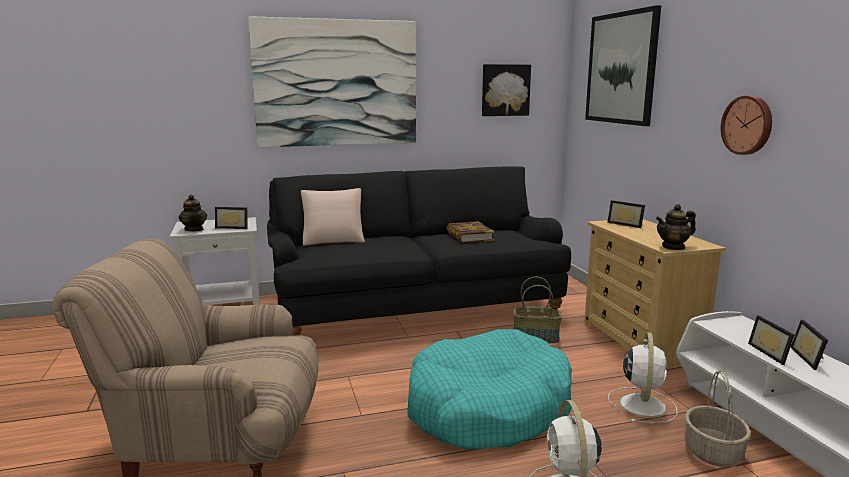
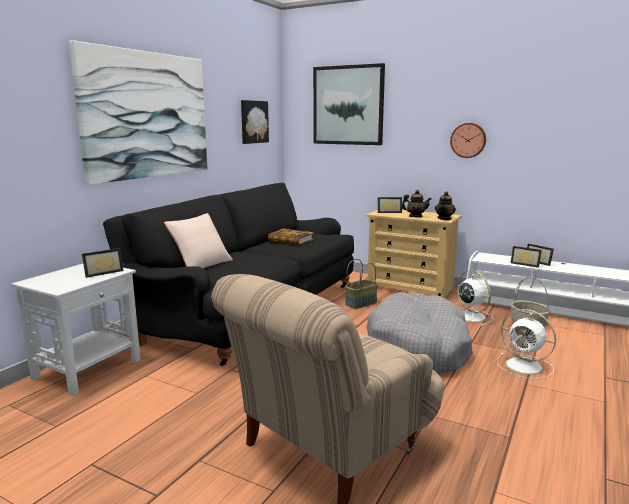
camera: 45 degrees left, 0 degrees up
(194, 229) = (66, 284): teapot -> teapot (415, 216)
(488, 408) = (419, 348): turquoise dog bed -> grey dog bed

